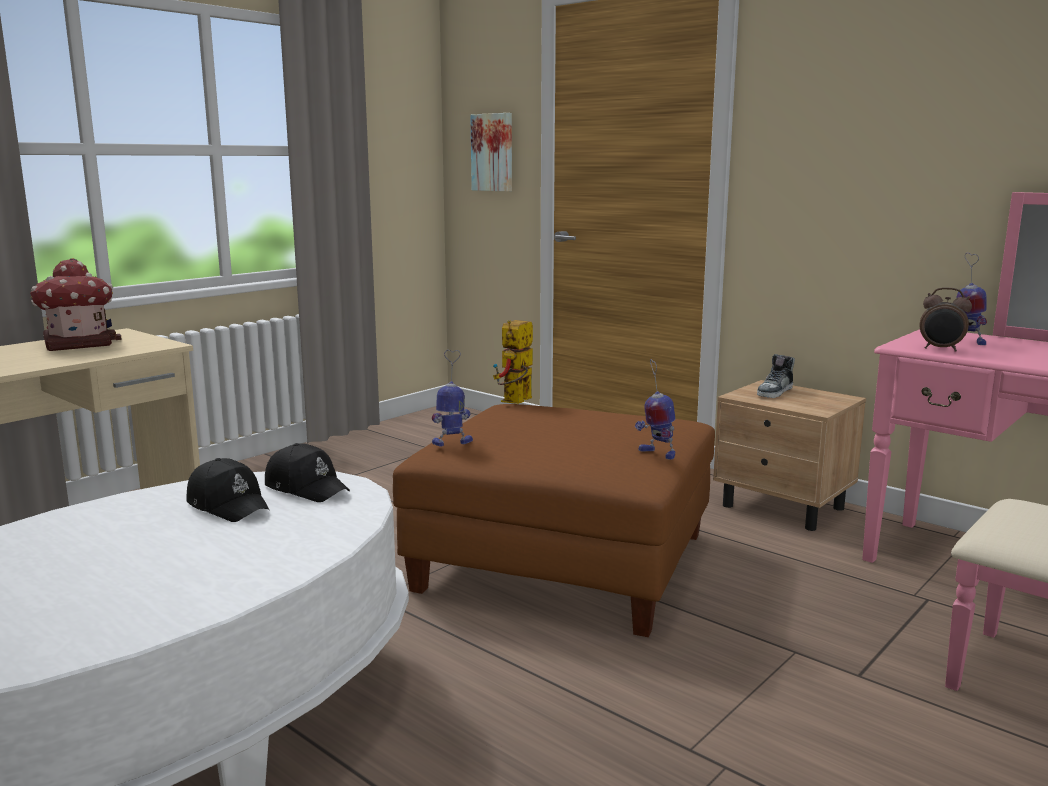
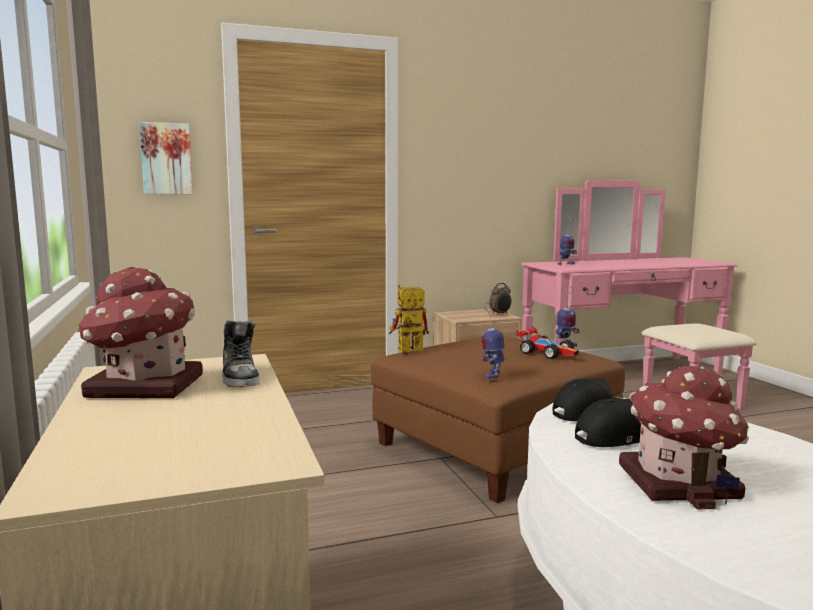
camera: 60 degrees left, 5 degrees down
(104, 537) = (680, 483): none -> toy house
(516, 402) = (405, 351): toy robot -> toy robot turned 105 degrees clockwise
(594, 450) = (547, 353): none -> toy car
(775, 392) = (464, 314): shoe -> shoe (240, 376)
(941, 349) = (577, 267): alarm clock -> alarm clock (500, 314)

